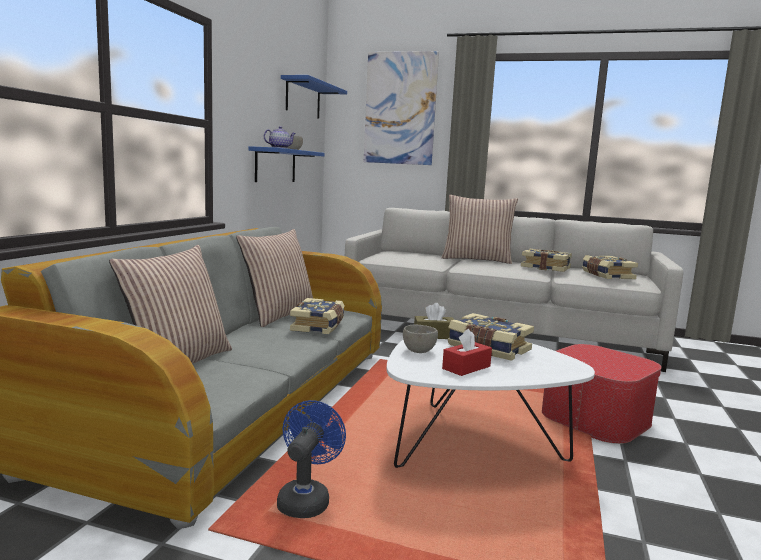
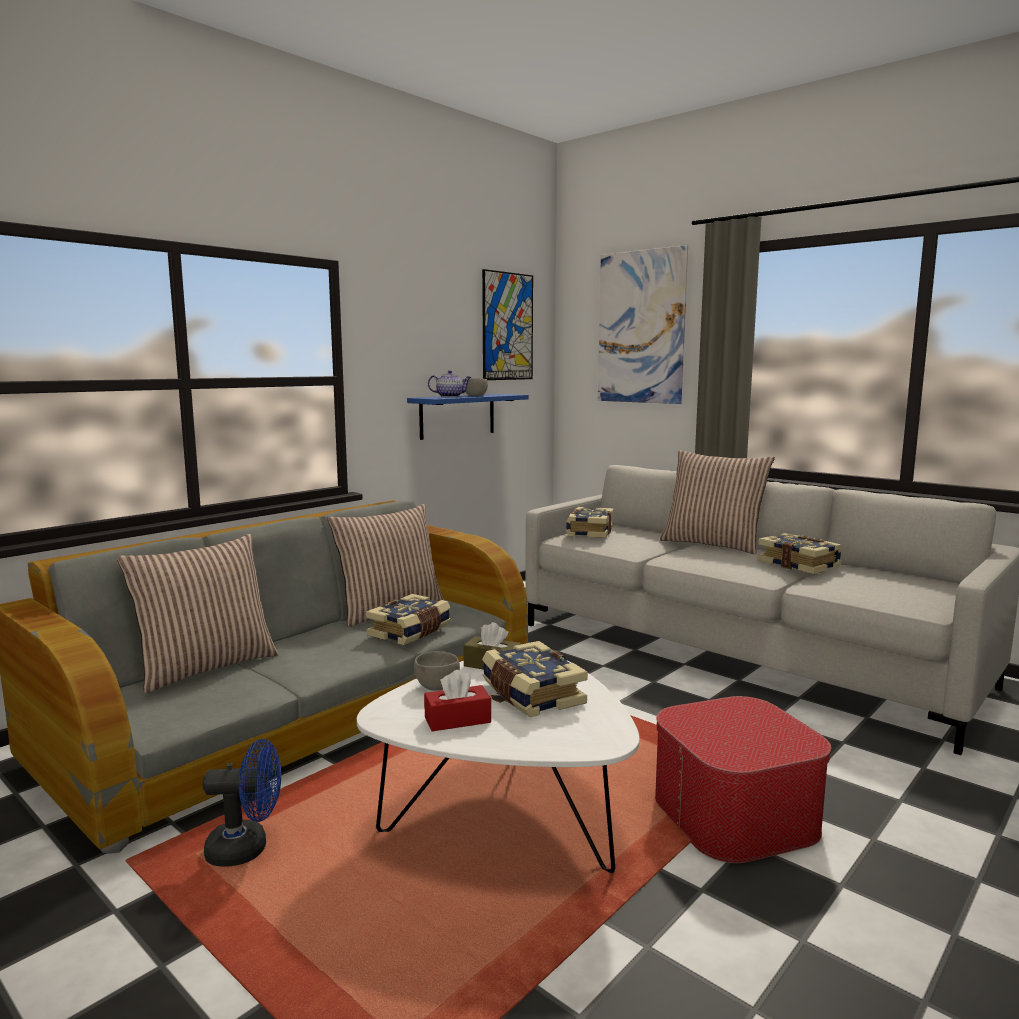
camera: 25 degrees right, 0 degrees up
(303, 99) = (507, 326): blue shelf -> picture
(306, 499) = (247, 849): blue fan -> blue fan turned 45 degrees clockwise
(606, 275) = (882, 585): book -> book (588, 532)

